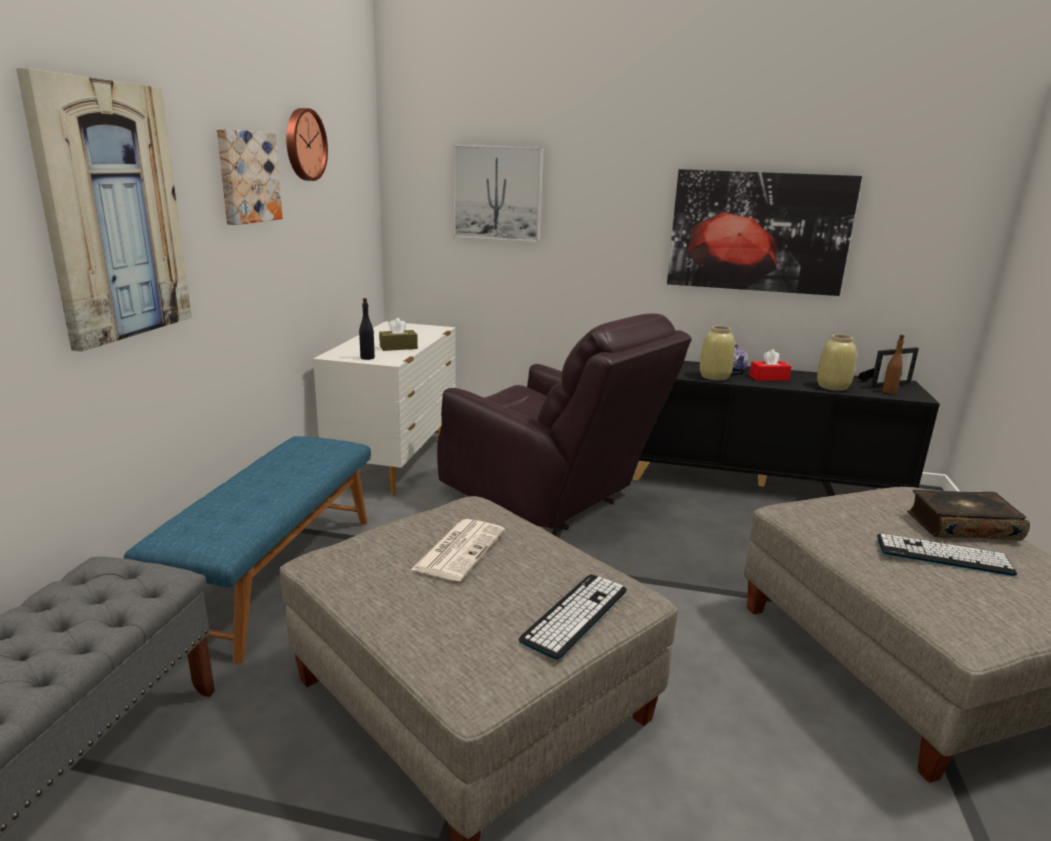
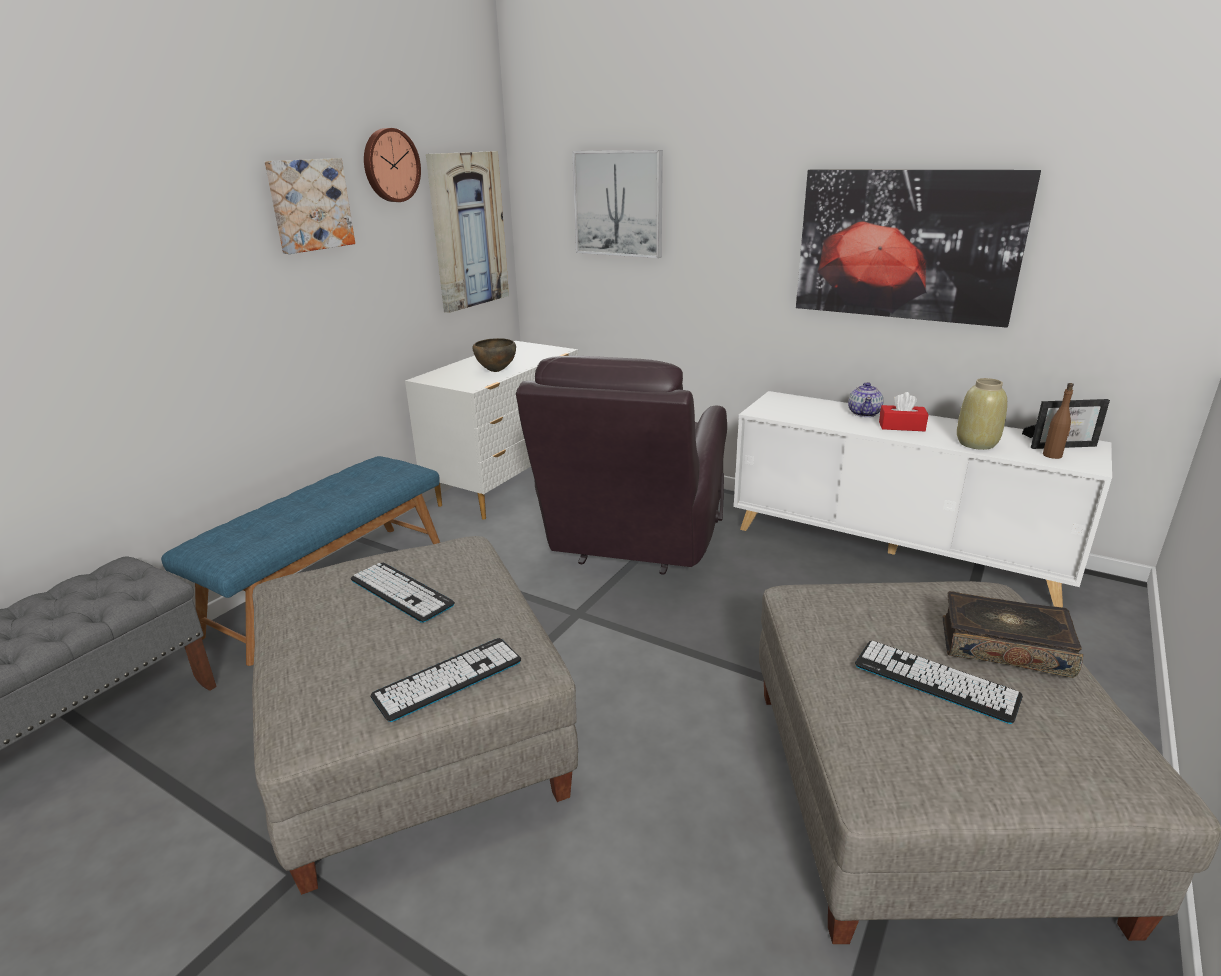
camera: 20 degrees right, 5 degrees up
(113, 213) = (135, 252): picture -> picture (468, 231)
(367, 358) = (454, 382): black bottle -> none
(398, 347) = (496, 371): brown tissue box -> brown bowl
(459, 549) = (401, 592): newspaper -> keyboard
(550, 498) = (634, 541): brown armchair -> brown armchair turned 45 degrees clockwise
(714, 377) = (831, 421): beige vase -> none
(761, 482) = (894, 549): black cabinet -> white cabinet

